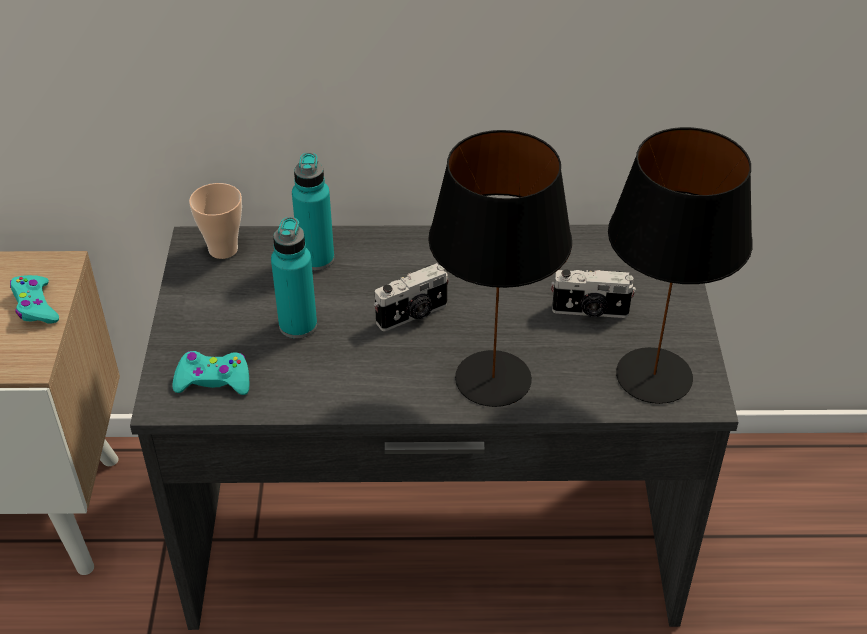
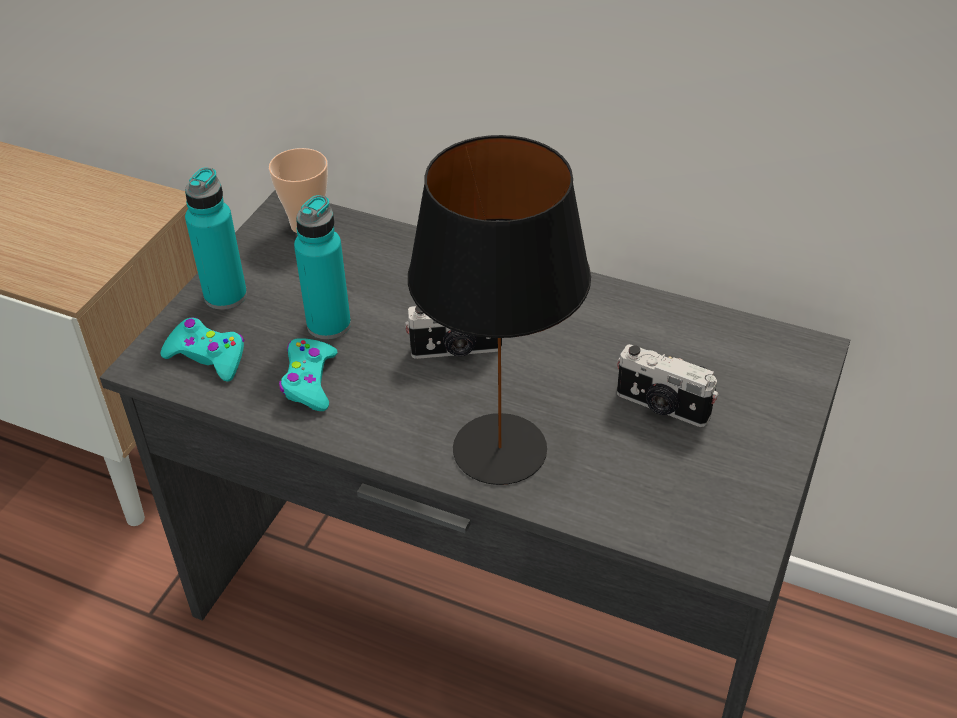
camera: 25 degrees right, 0 degrees up
(35, 306) = (114, 234): turquoise game controller -> turquoise game controller (309, 381)
(316, 258) = (393, 260): turquoise bottle -> turquoise bottle (225, 296)
(652, 376) = (692, 507): black table lamp -> none

